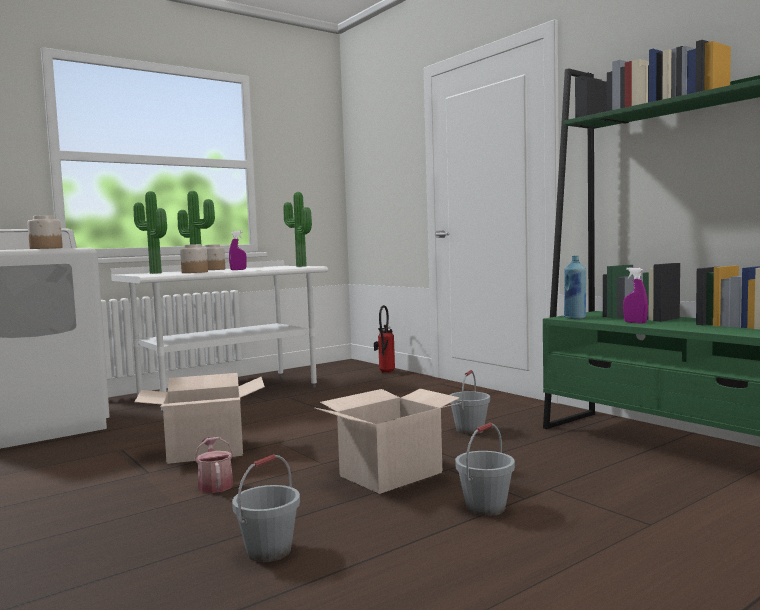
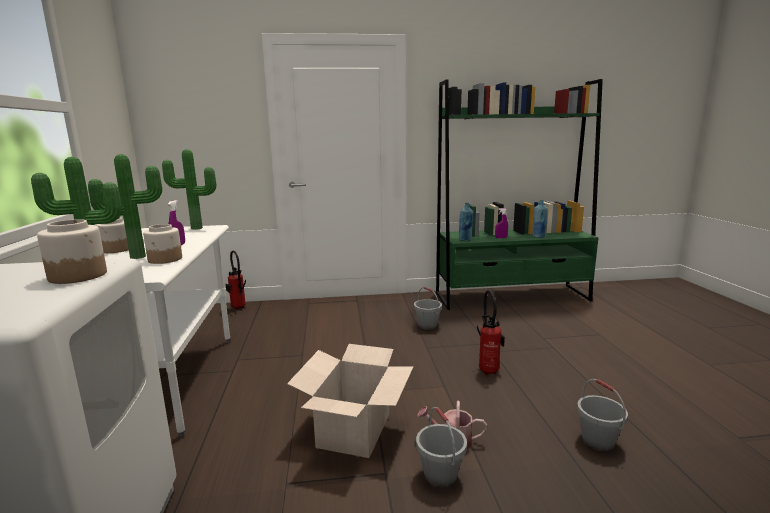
camera: 60 degrees left, 10 degrees up
(391, 474) = (488, 369): cardboard box -> fire extinguisher
(485, 507) = (560, 360): grey bucket -> grey bucket (440, 475)
(703, 329) = (538, 237): none -> blue bottle

